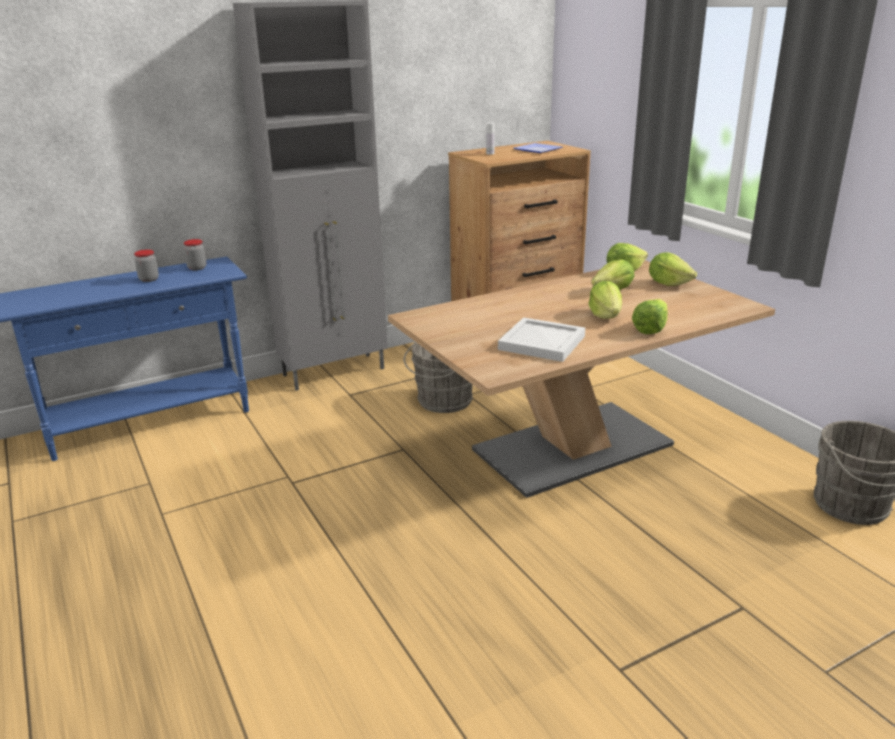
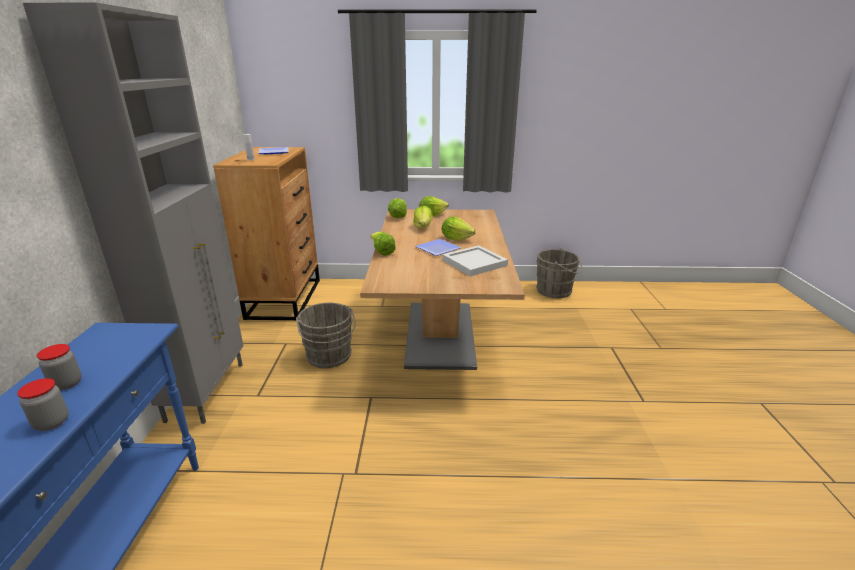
camera: 60 degrees left, 0 degrees up
(197, 268) = (97, 345): jar -> jar (52, 422)
(555, 315) = (438, 248): none -> plate
(650, 328) = (487, 236): lettuce -> lettuce (382, 252)

